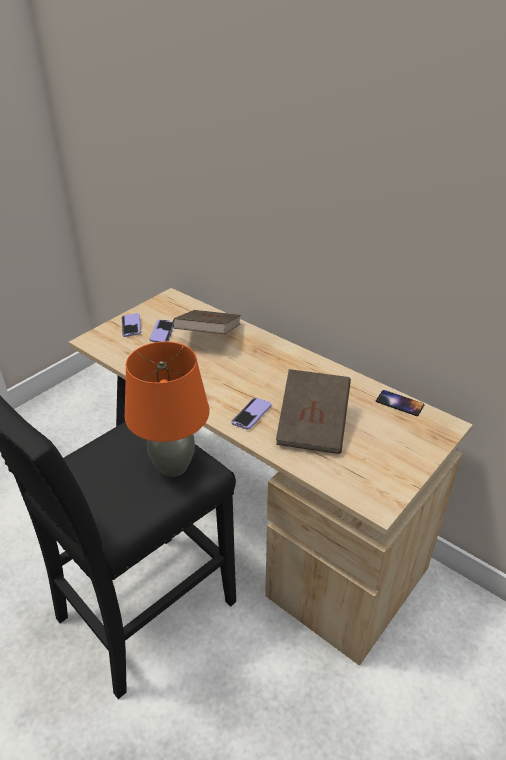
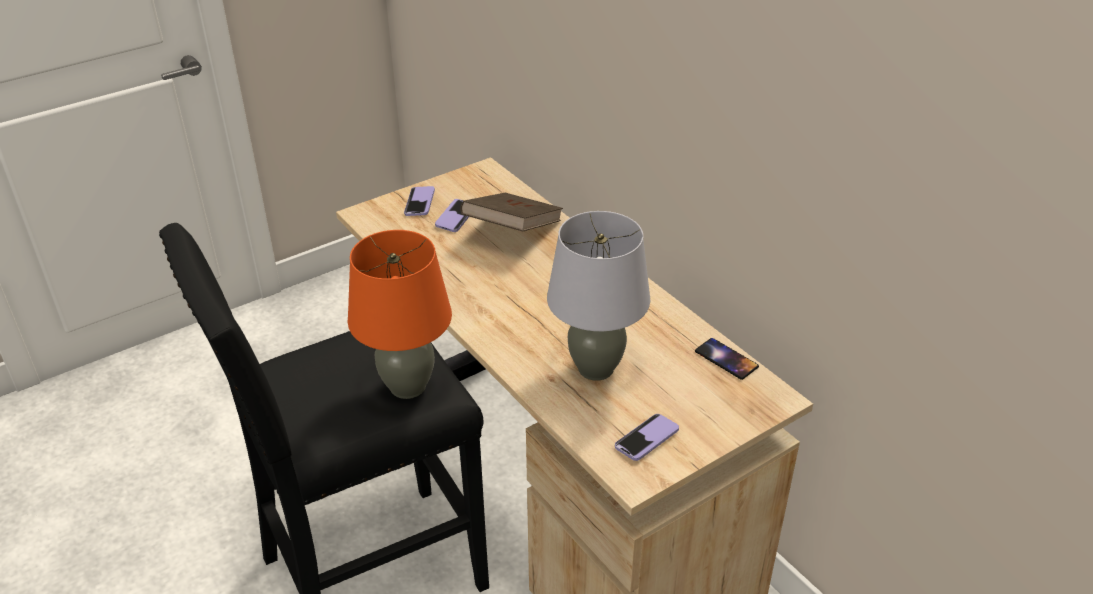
camera: 15 degrees right, 0 degrees up
(251, 414) = (525, 340): phone -> phone (646, 438)
(312, 426) = (596, 369): brown book -> grey table lamp

